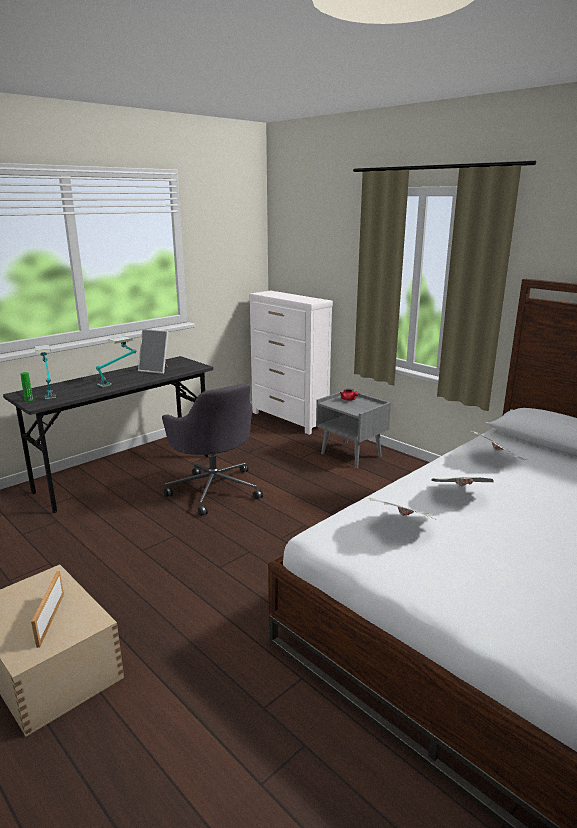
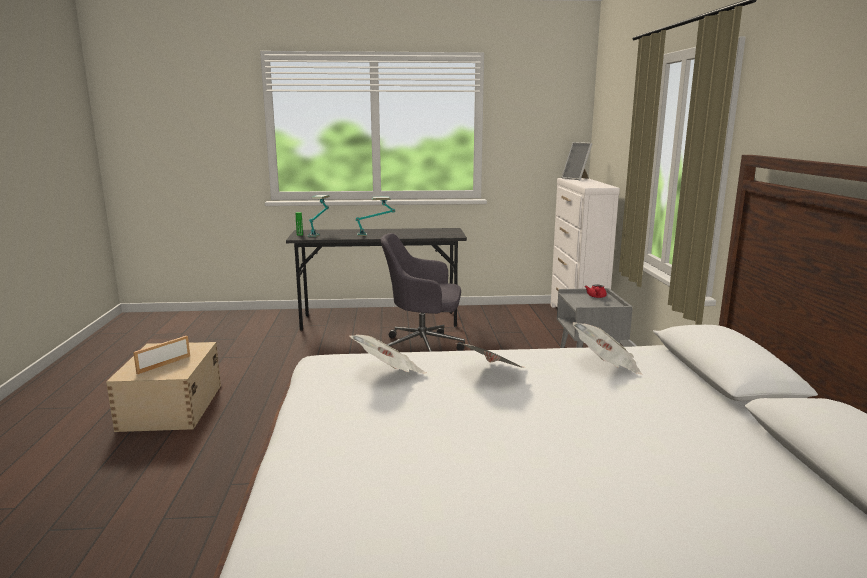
camera: 40 degrees right, 5 degrees down
(156, 370) = (418, 232): picture frame -> picture frame (577, 179)
(214, 489) = (423, 349): grey office chair -> grey office chair turned 90 degrees clockwise

